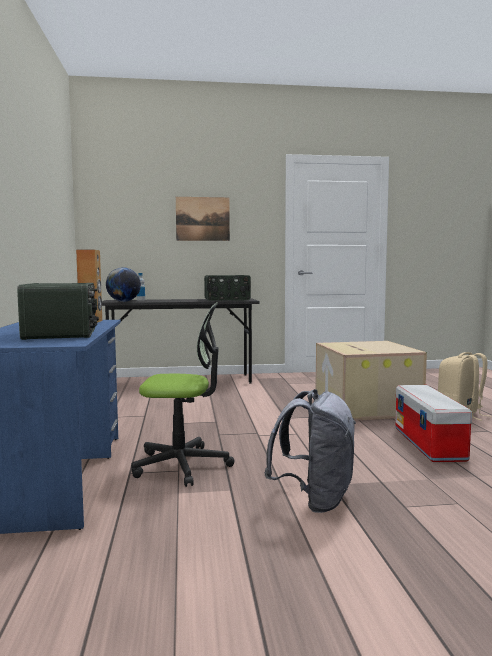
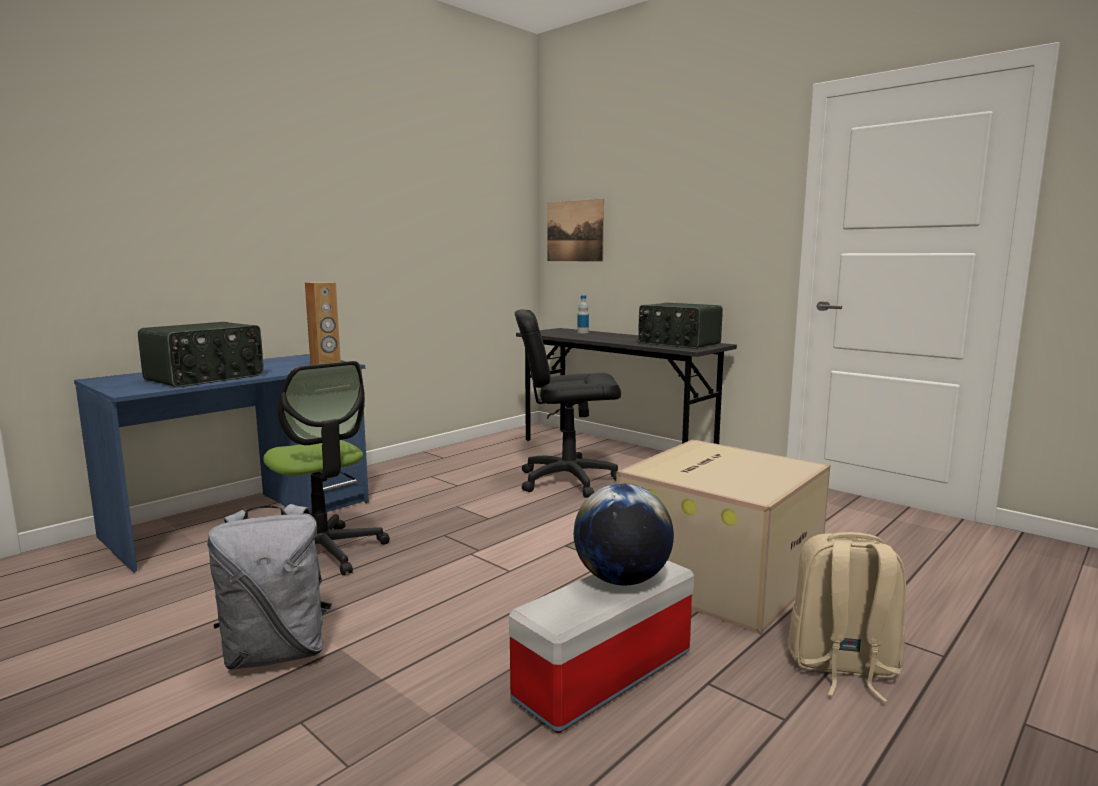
camera: 50 degrees right, 5 degrees up
(124, 301) = (548, 333): globe -> globe (622, 580)
(199, 397) = (568, 480): none -> black office chair
(202, 219) = (675, 214): picture -> picture (575, 231)

